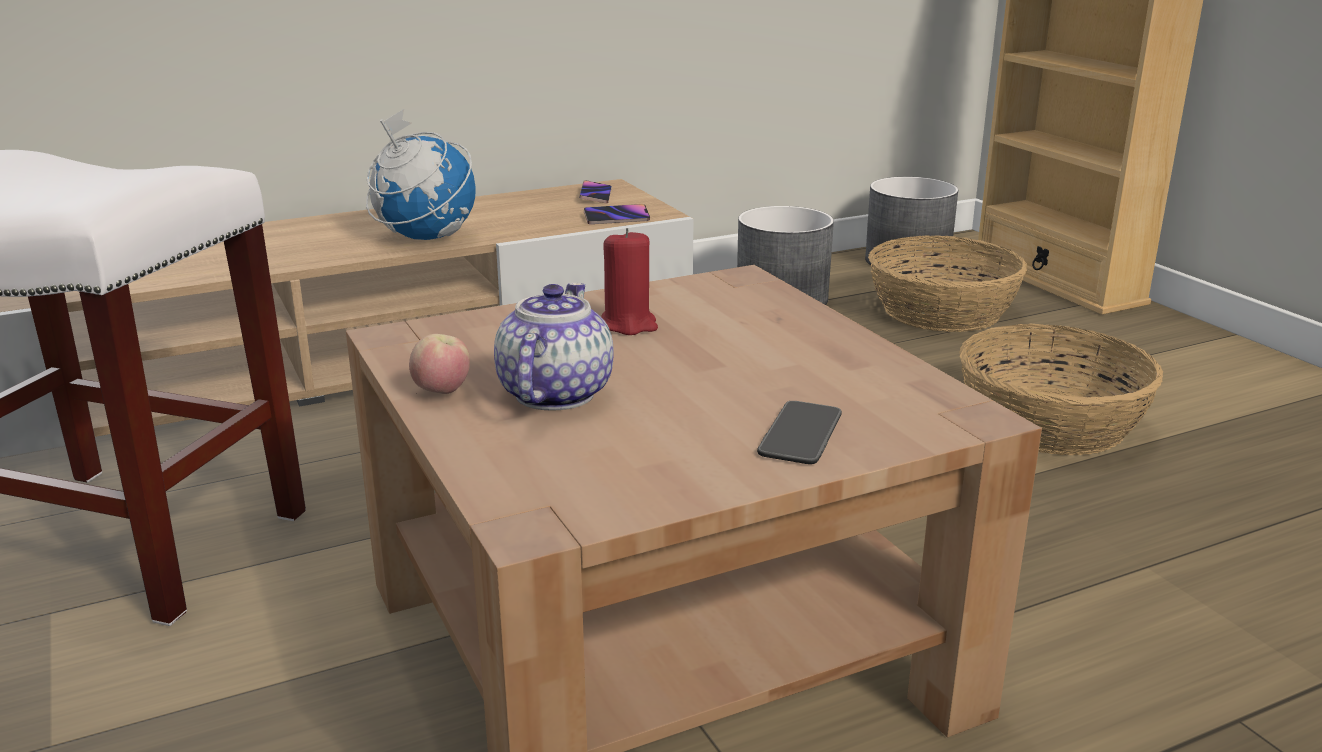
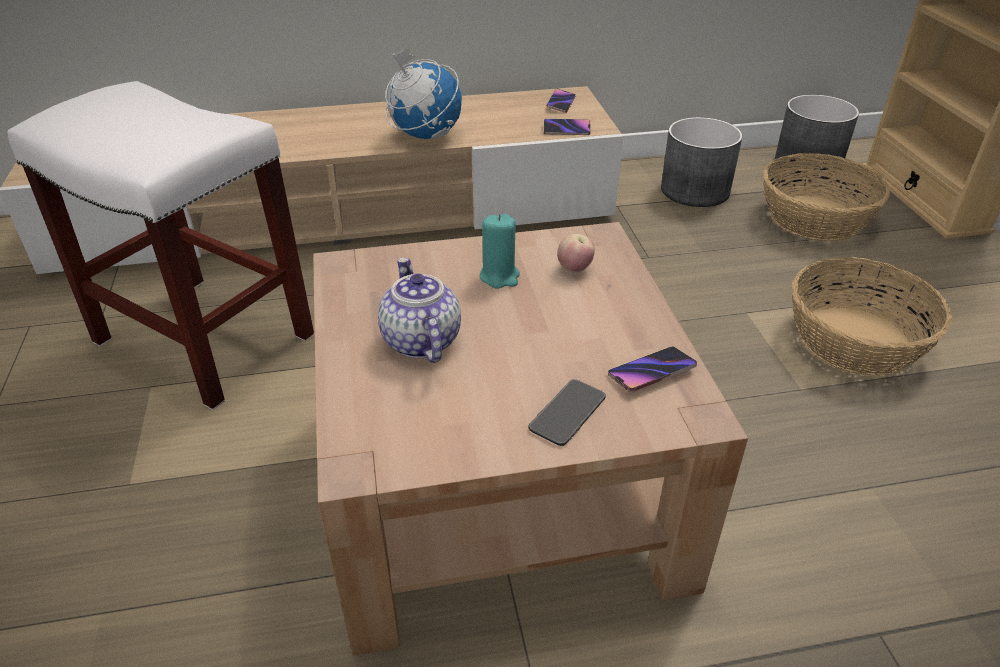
camera: 15 degrees right, 15 degrees up
(442, 393) = (349, 328): apple -> apple (574, 269)
(554, 393) = (420, 340): teapot -> teapot turned 45 degrees counterclockwise
(629, 324) = (500, 276): red candle -> turquoise candle
(884, 386) = (651, 373): none -> phone

